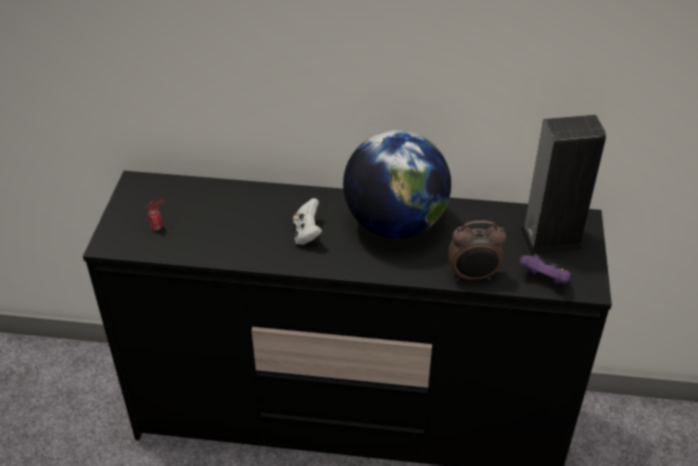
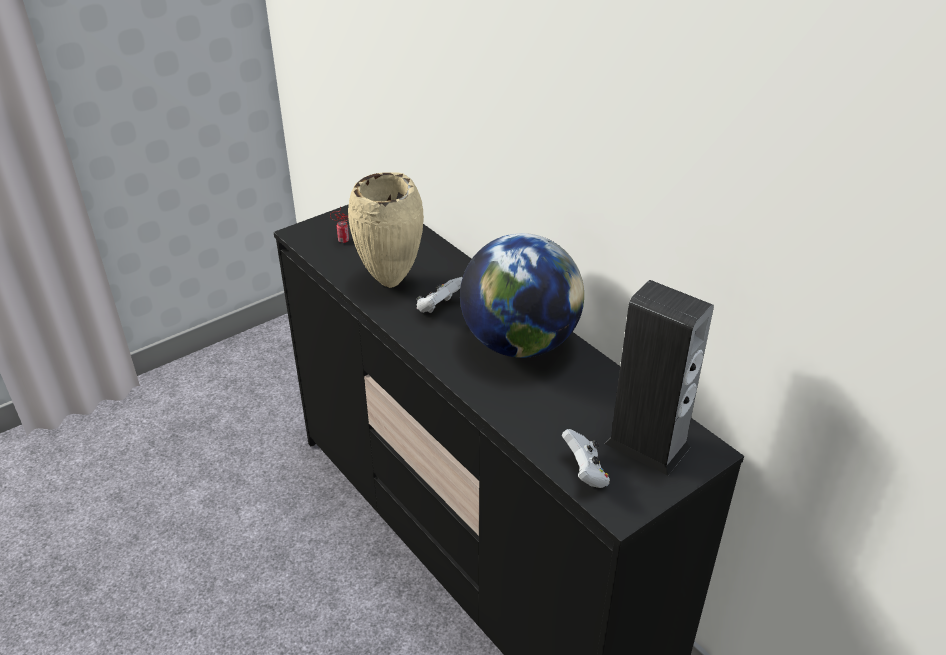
camera: 45 degrees right, 5 degrees down
(246, 237) = (391, 283): none -> beige vase
(473, 276) = (523, 425): alarm clock -> none
(544, 279) = (585, 473): purple game controller -> white game controller

